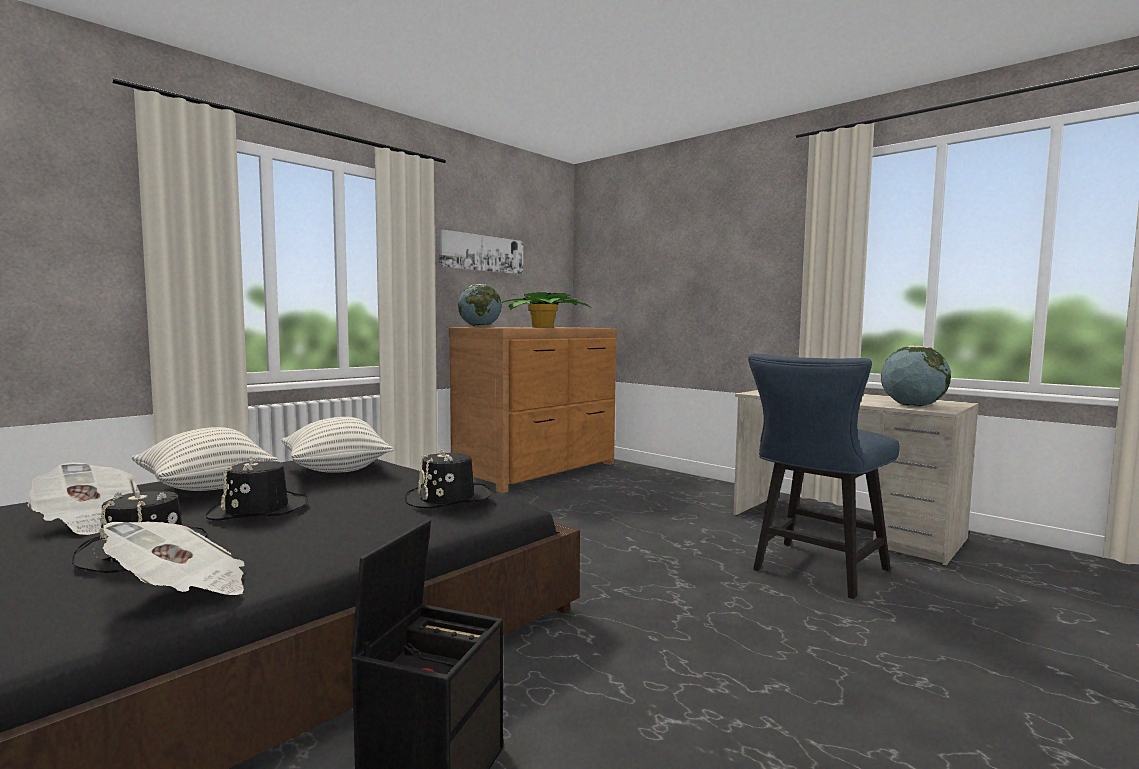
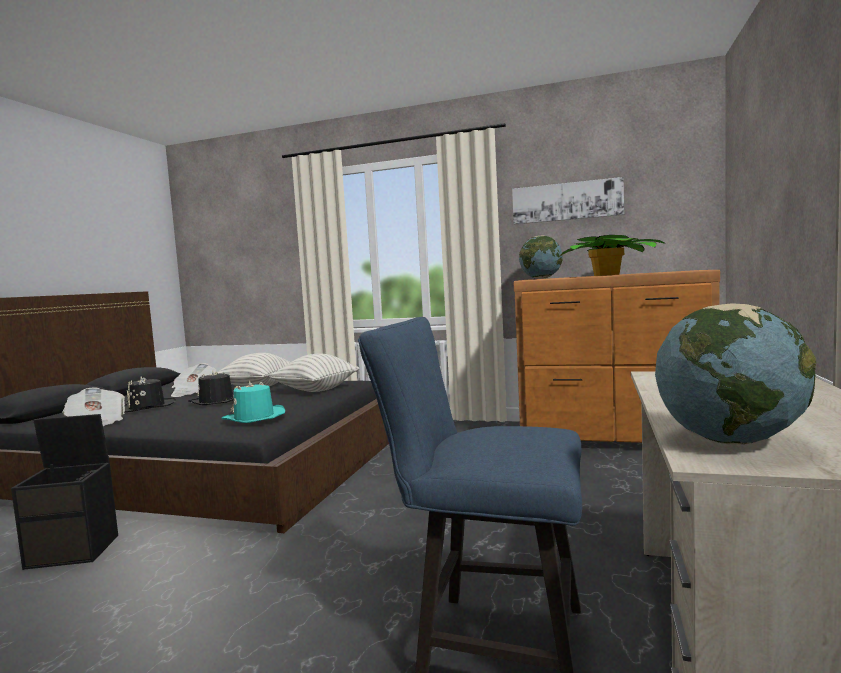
camera: 65 degrees right, 0 degrees up
(448, 498) = (254, 417): black hat -> turquoise hat

